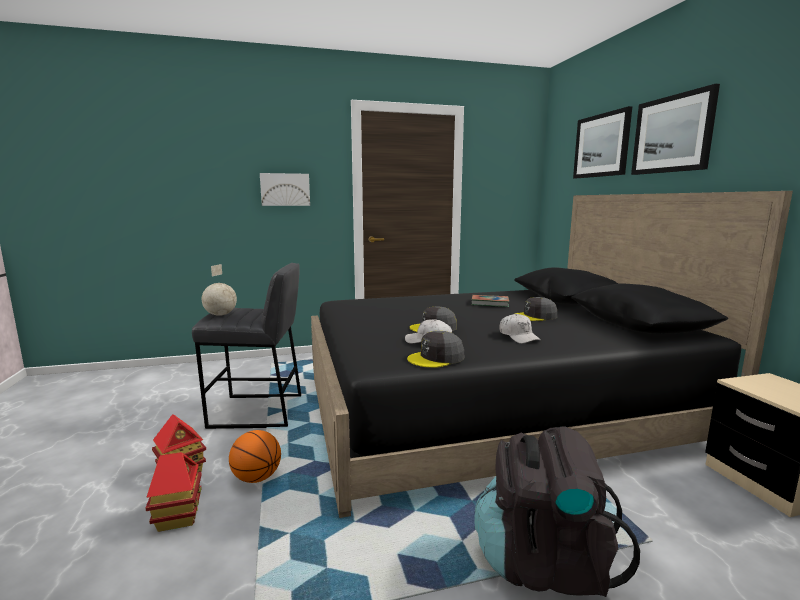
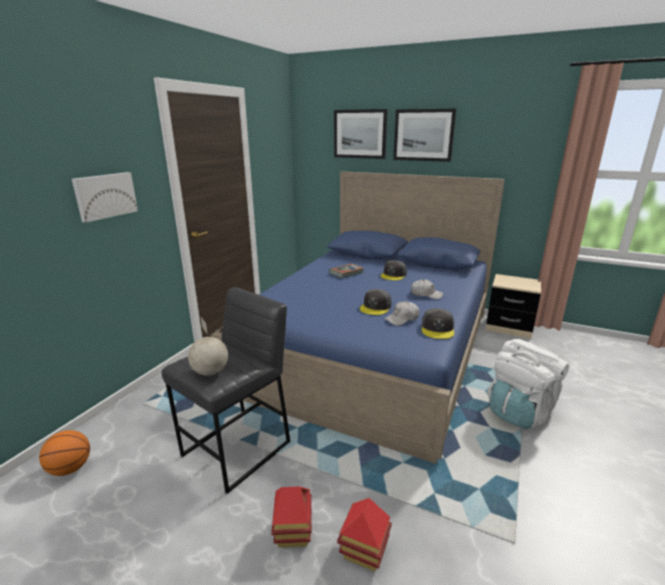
camera: 50 degrees left, 10 degrees up
(257, 478) = (350, 486): basketball -> basketball (70, 468)
(493, 409) = (374, 348): black bed -> blue bed
(543, 562) = (519, 411): black backpack -> white backpack

